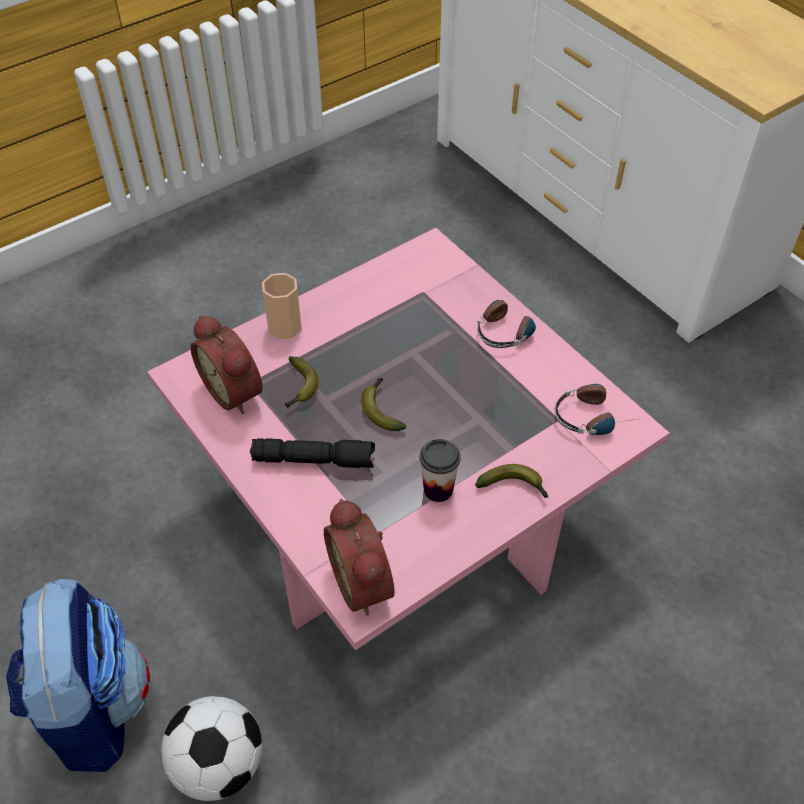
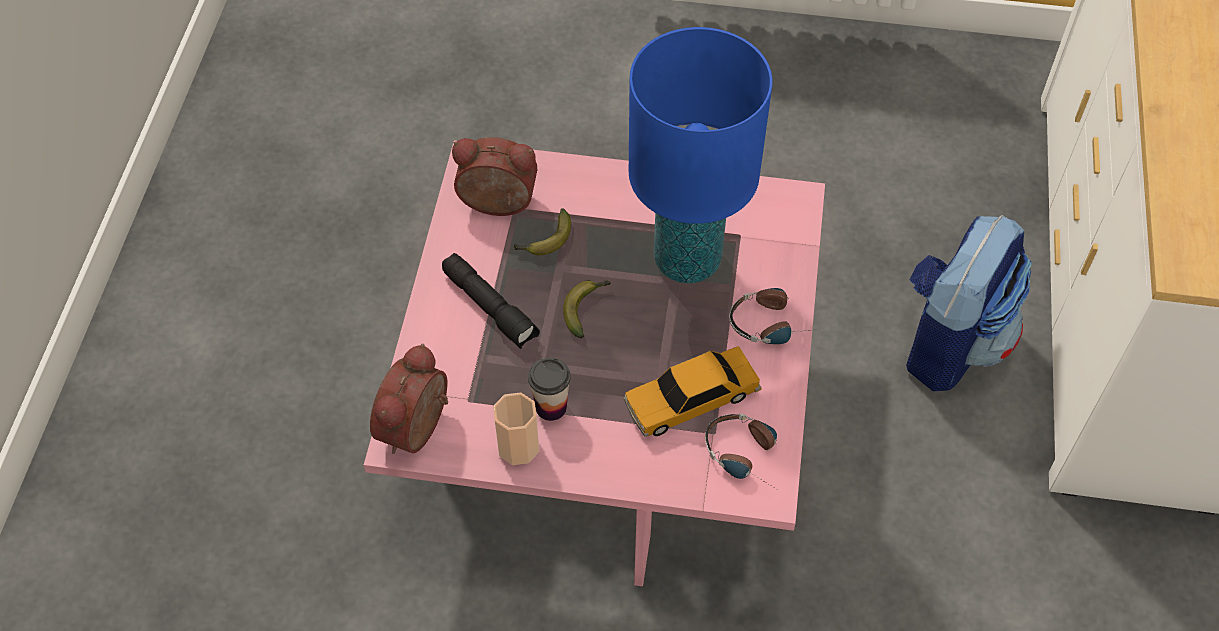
camera: 45 degrees right, 5 degrees up
(92, 707) = (240, 377): backpack -> backpack (949, 341)
(219, 764) = (275, 491): football -> none
(235, 390) = (497, 205): alarm clock -> alarm clock turned 90 degrees clockwise
(284, 327) = (592, 180): cup -> cup (518, 447)
(410, 330) = (687, 260): none -> blue table lamp
(514, 487) = (610, 455): banana -> none
(519, 411) = (691, 399): none -> toy car

